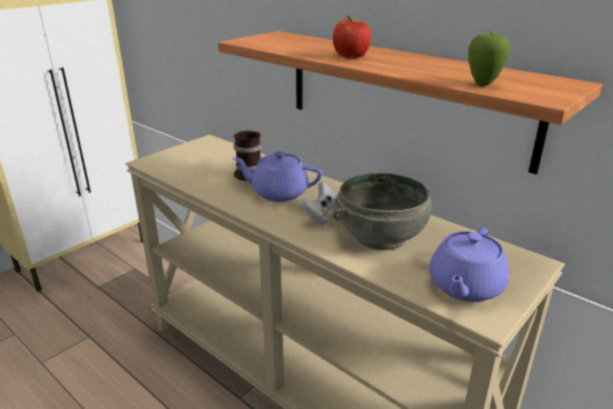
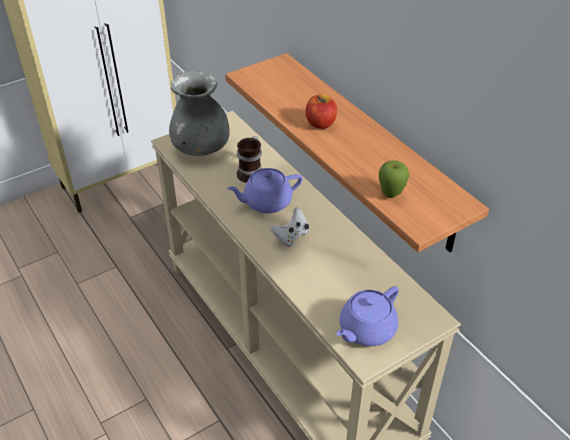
camera: 15 degrees right, 15 degrees up
(186, 162) = (201, 148): none -> grey vase
(278, 193) = (266, 202): purple teapot -> purple teapot turned 45 degrees counterclockwise
(381, 237) = (328, 268): grey bowl -> none

